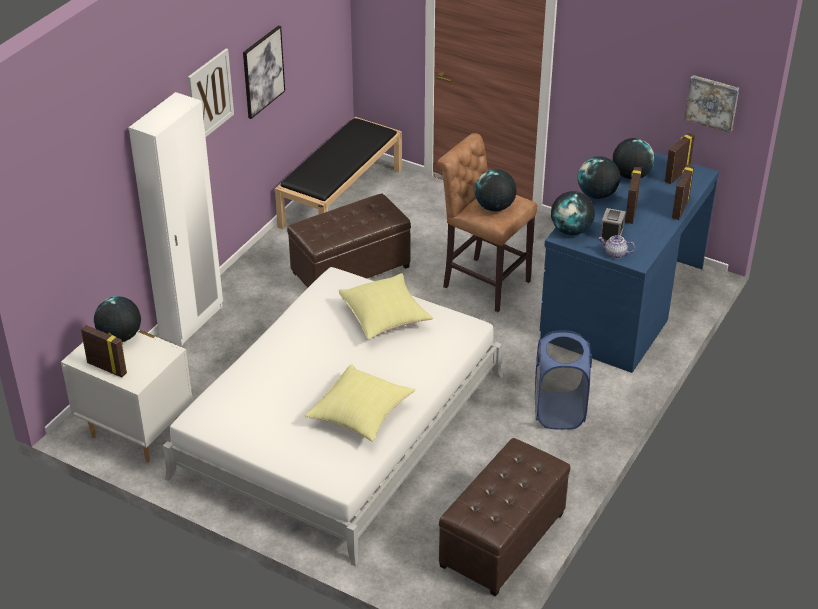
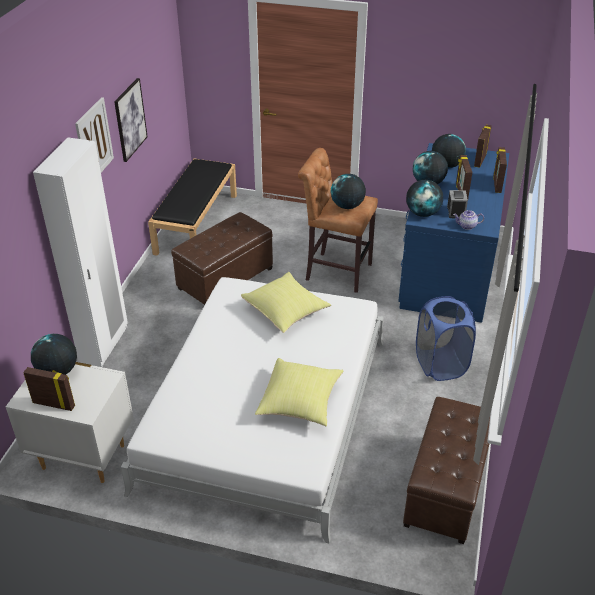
camera: 15 degrees left, 0 degrees up
(712, 102) = (503, 97): picture -> none

